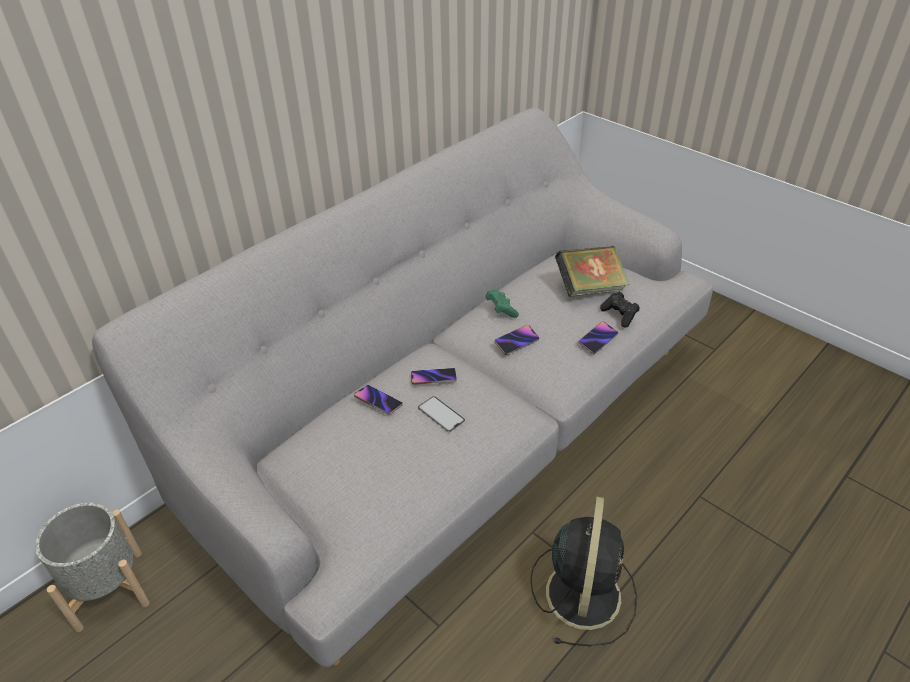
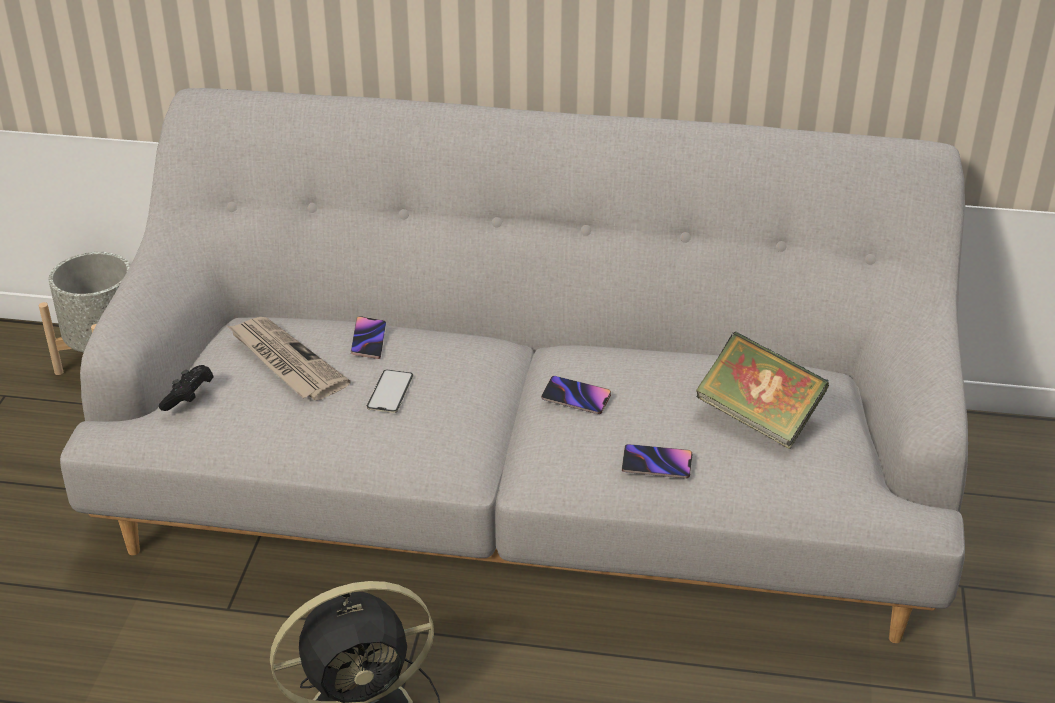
camera: 55 degrees right, 5 degrees down
(360, 451) = (285, 362): none -> newspaper
(433, 378) = (444, 362): phone -> none
(501, 309) = (625, 361): green game controller -> none
(620, 315) = (730, 465): black game controller -> black game controller (188, 398)

